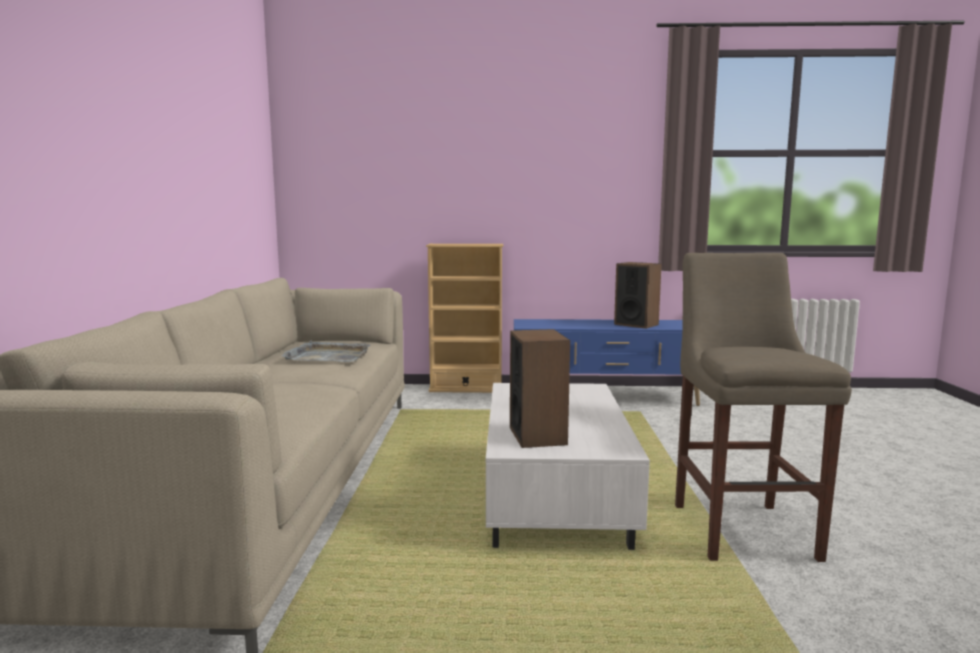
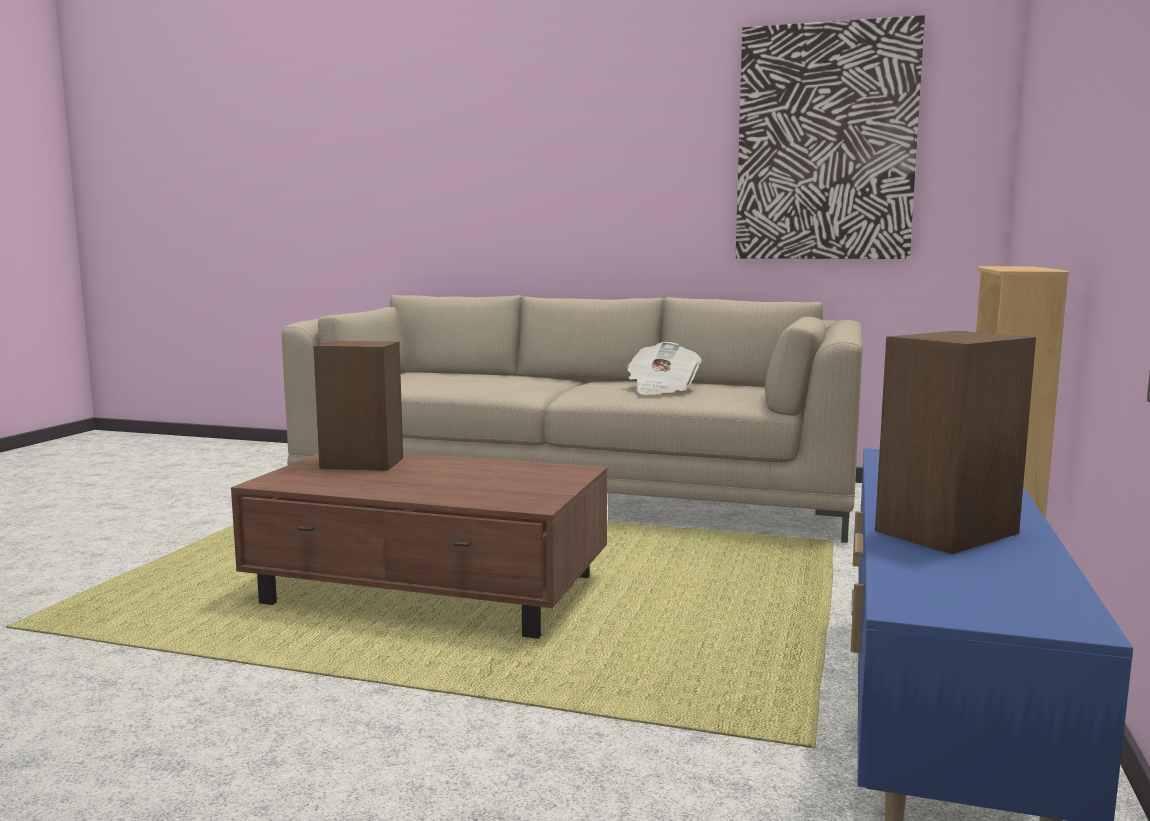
camera: 105 degrees right, 0 degrees up
(226, 159) = (825, 143): none -> picture
(328, 356) = (661, 389): grey tray -> newspaper
(555, 495) = (433, 592): white coffee table -> brown coffee table
(741, 528) = (214, 679): beige stool -> none

